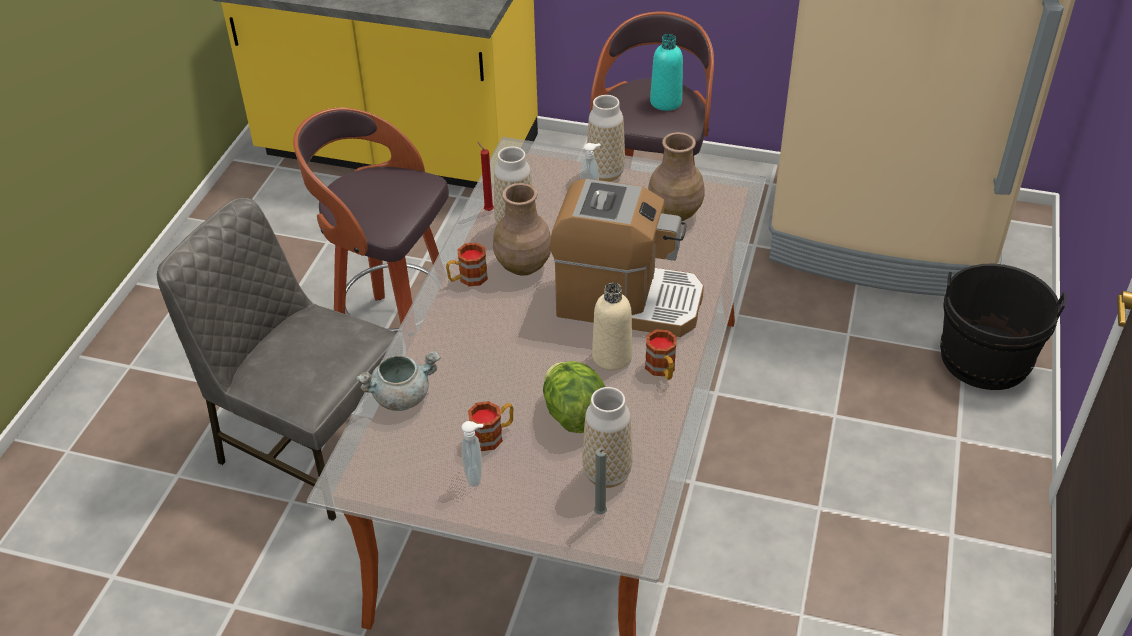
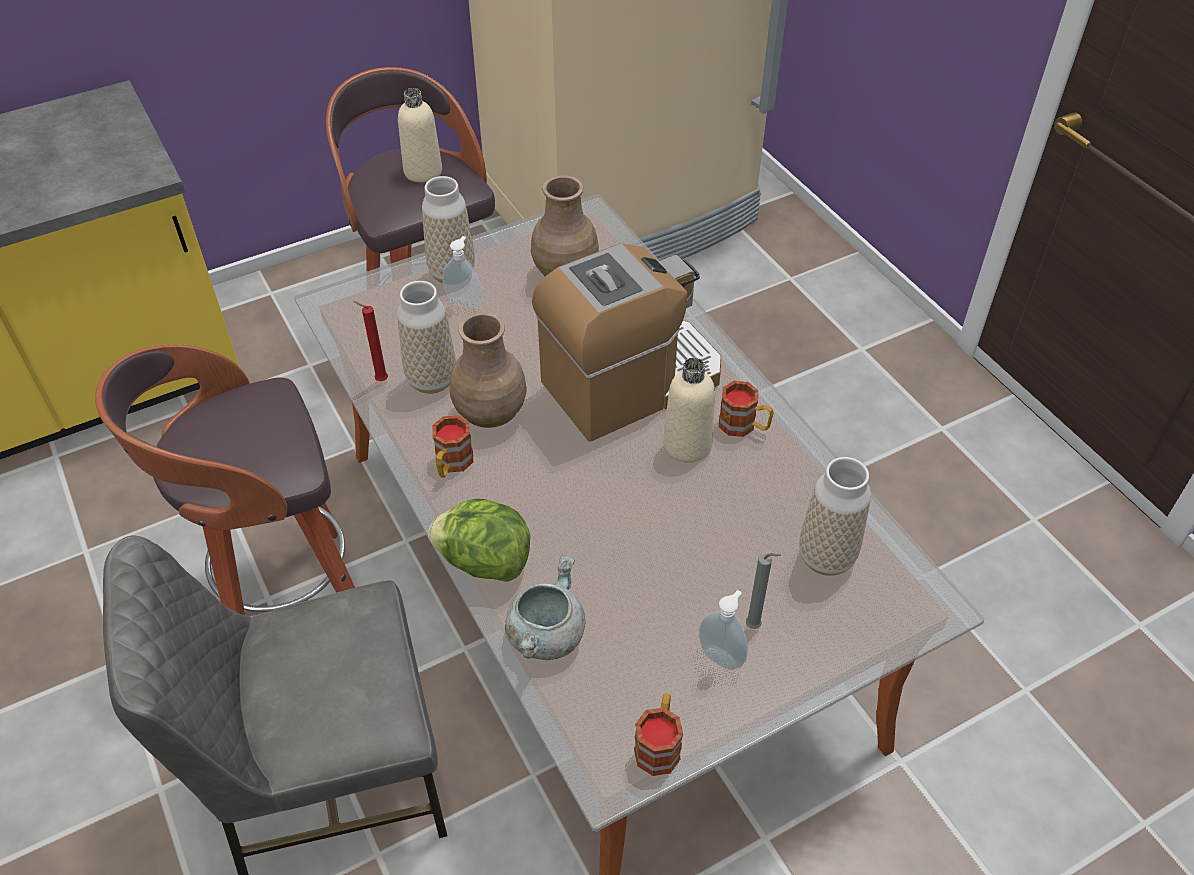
camera: 45 degrees left, 5 degrees up
(493, 435) = (684, 602): mug -> mug (659, 744)
(573, 414) = (725, 524): lettuce -> lettuce (484, 562)
(601, 514) = (870, 599): grey candle -> grey candle (755, 627)
(666, 102) = (423, 172): turquoise bottle -> beige bottle
(985, 359) = (807, 272): black bucket -> none

